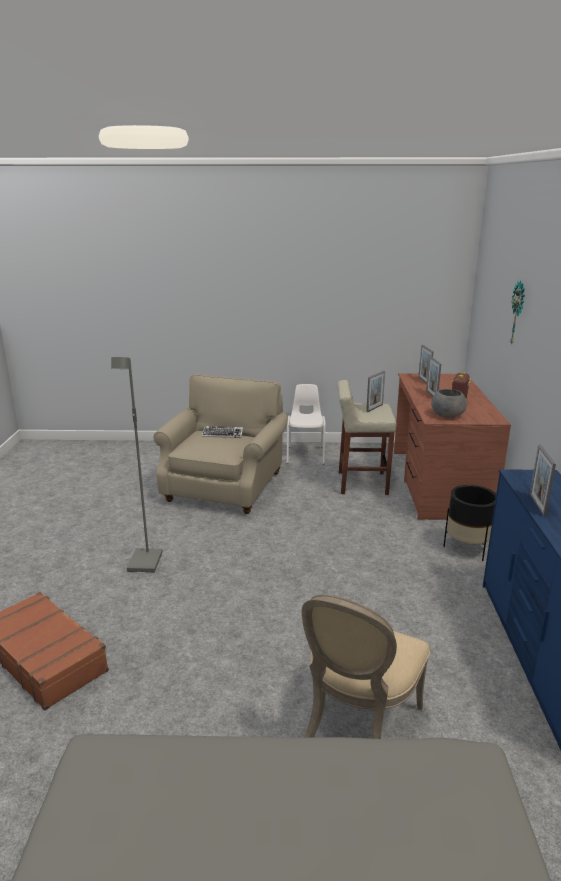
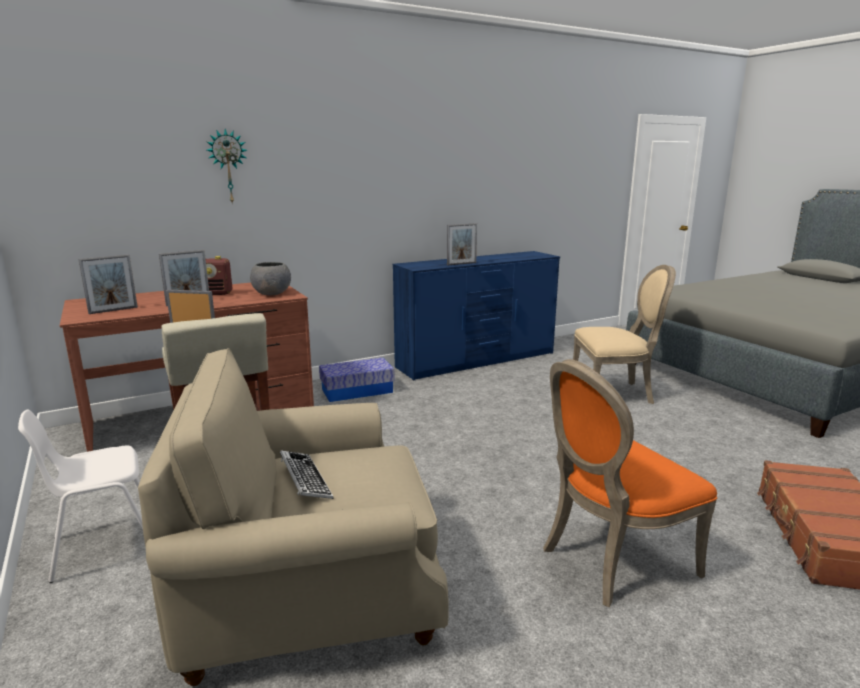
camera: 120 degrees left, 5 degrees down
(146, 562) = (611, 560): grey floor lamp -> orange chair
(467, 548) = (357, 391): black planter -> storage box

